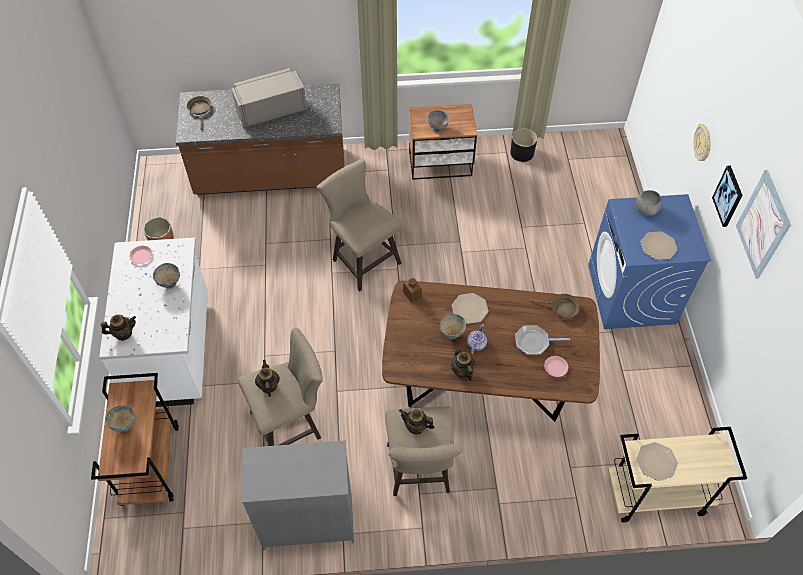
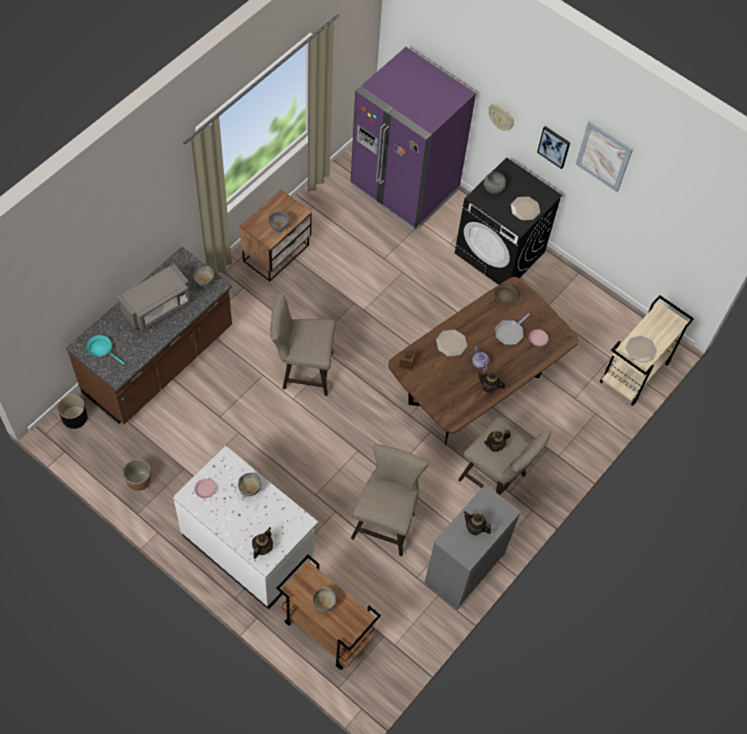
camera: 50 degrees left, 5 degrees up
(200, 110) = (102, 349): brown frying pan -> turquoise frying pan
(268, 386) = (381, 500): teapot -> teapot (475, 528)
(271, 111) = (158, 308): grey microwave -> grey microwave turned 150 degrees counterclockwise
(452, 334) = (458, 369): grey bowl -> grey bowl (204, 282)
(522, 153) = (325, 199): black planter -> black planter (75, 417)
(598, 189) = (404, 188): none -> purple fridge
(631, 295) = (500, 252): blue washing machine -> black washing machine

